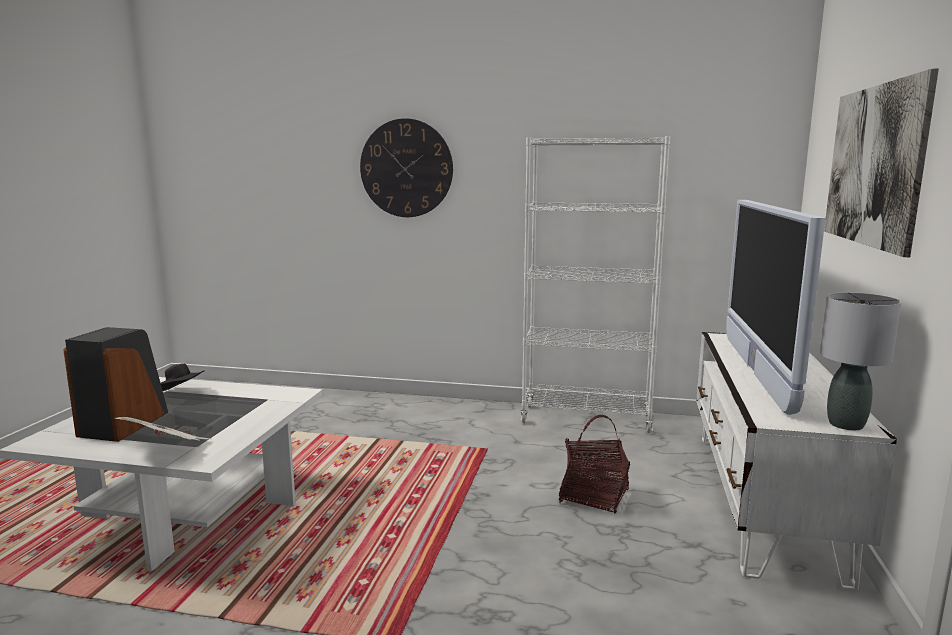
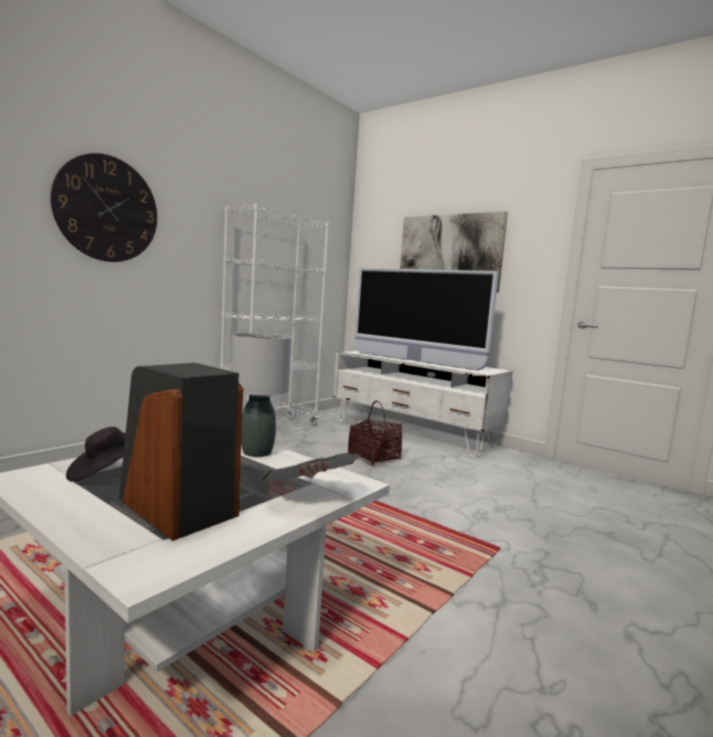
camera: 65 degrees left, 5 degrees down
(845, 424) = (494, 370): grey table lamp -> grey table lamp (257, 452)

